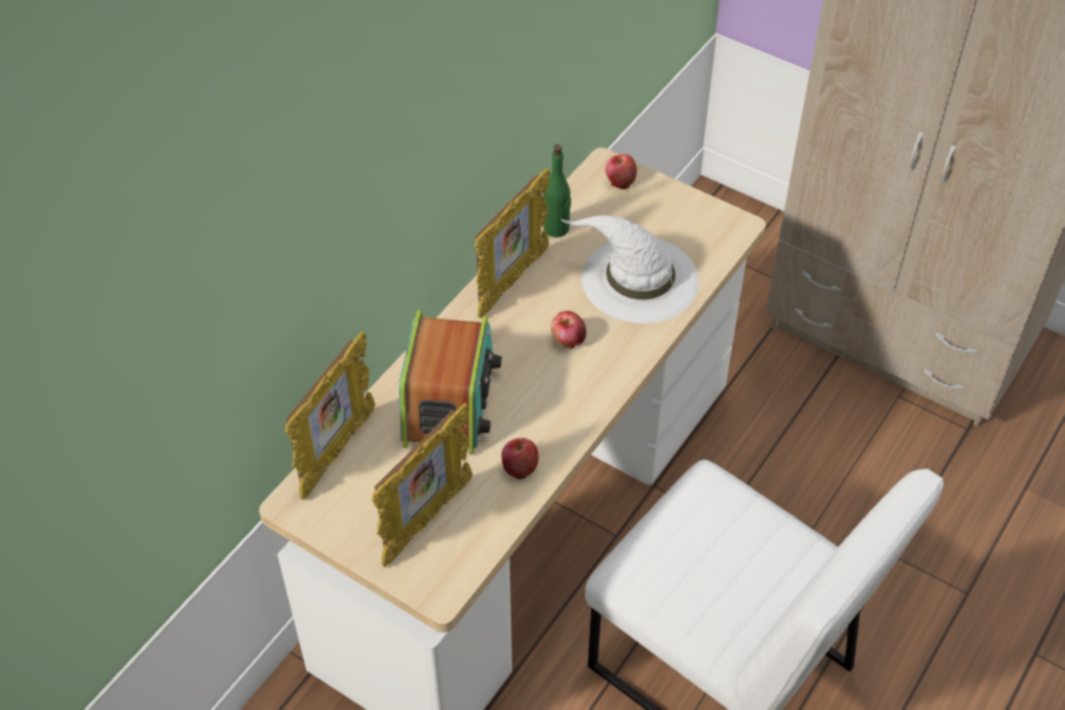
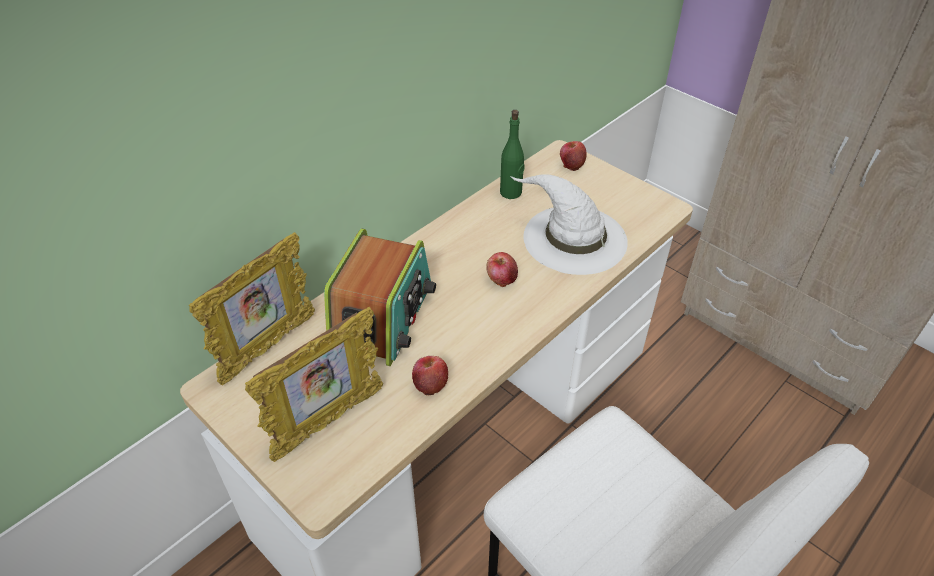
camera: 10 degrees right, 5 degrees down
(512, 282) = (463, 228): picture frame -> none

